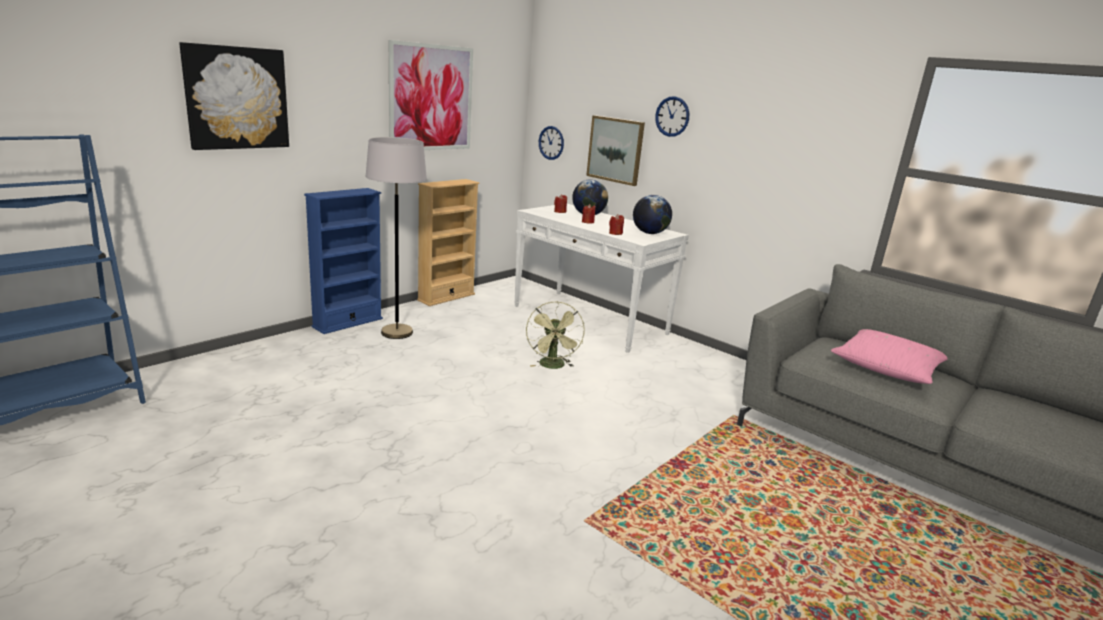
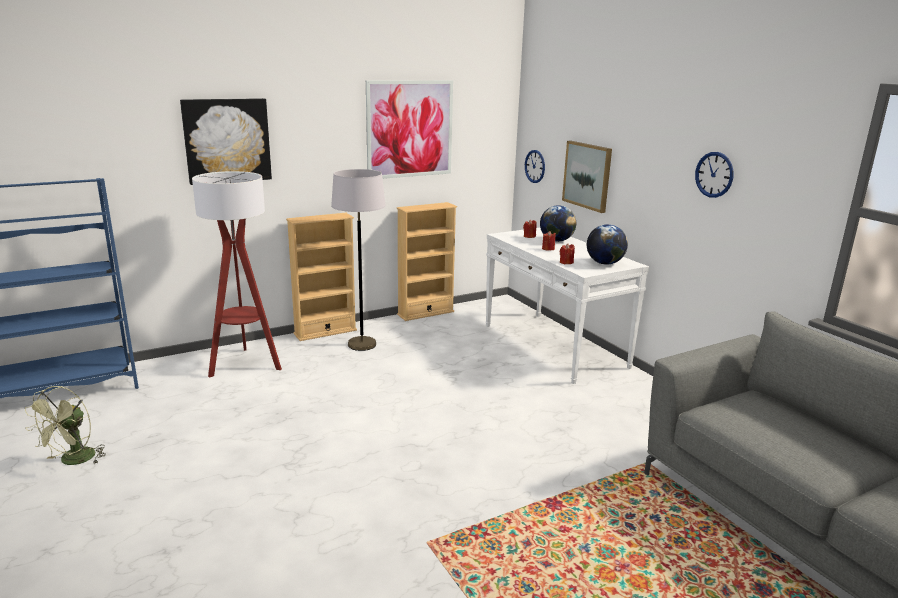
camera: 20 degrees right, 0 degrees up
(272, 364) = (245, 364): none -> floor lamp
(347, 322) = (325, 332): blue bookcase -> beige bookcase
(553, 366) = (487, 391): green fan -> green fan (73, 461)
(672, 116) = (635, 143): wall clock -> wall clock (714, 174)
(887, 368) = (795, 433): pink pillow -> none

